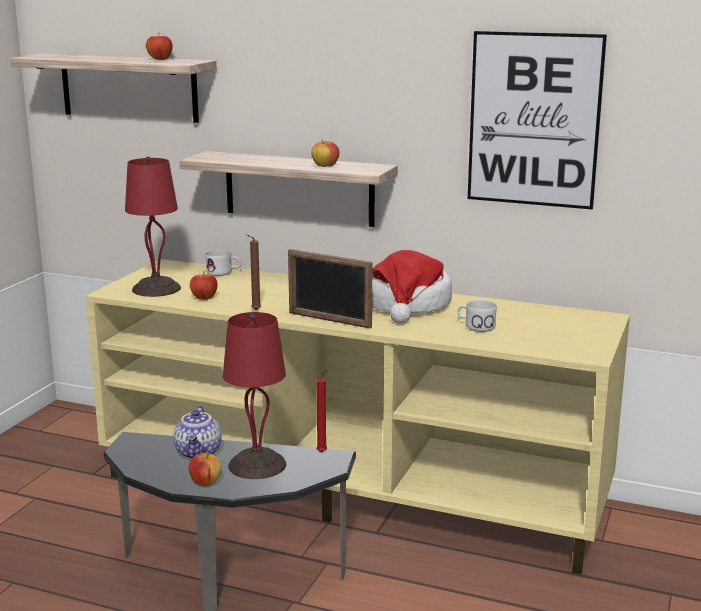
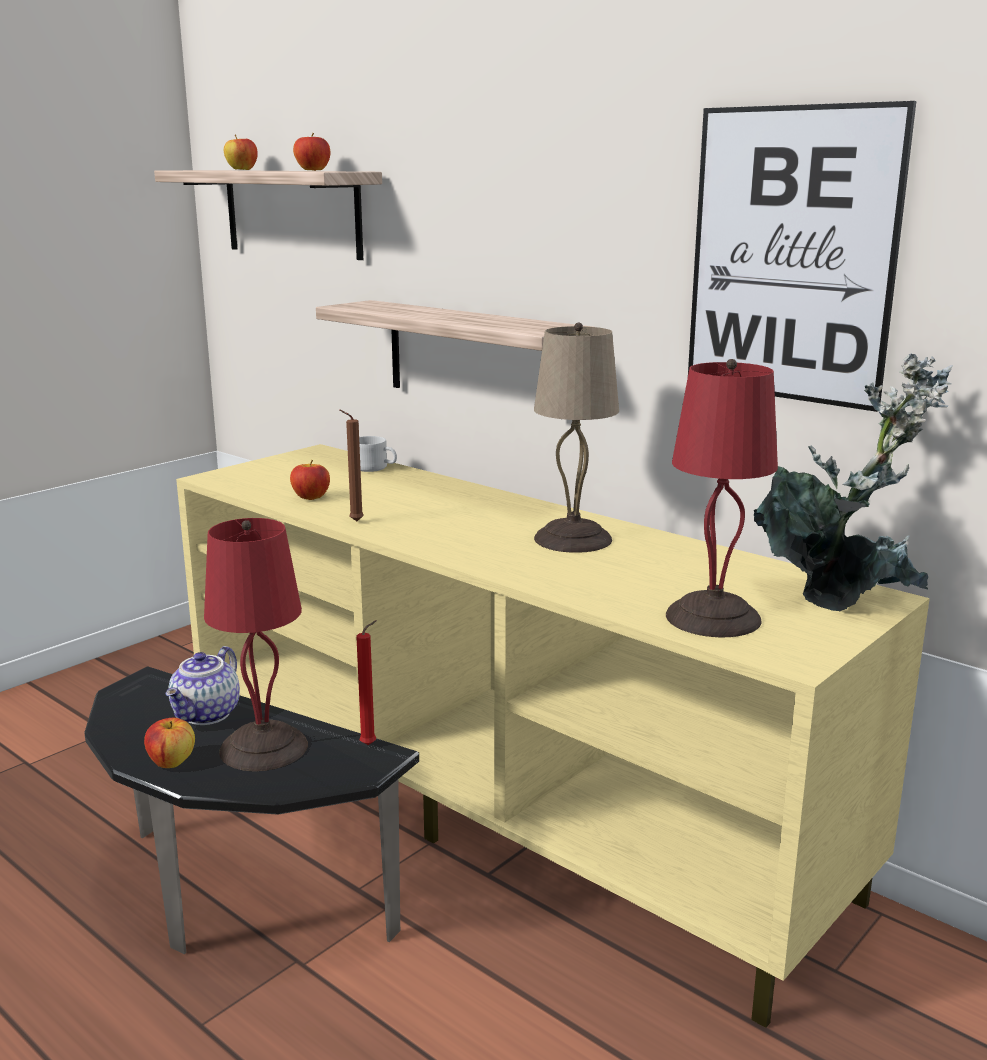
camera: 20 degrees right, 0 degrees up
(157, 289) = (270, 479): red table lamp -> red table lamp (715, 617)
(325, 166) = (487, 322): apple -> apple (242, 170)
(329, 320) = (438, 547): picture frame -> none
(407, 305) = (574, 539): hat -> beige table lamp
(475, 326) = (645, 584): white mug -> none
(586, 321) = (839, 600): none -> potted plant

